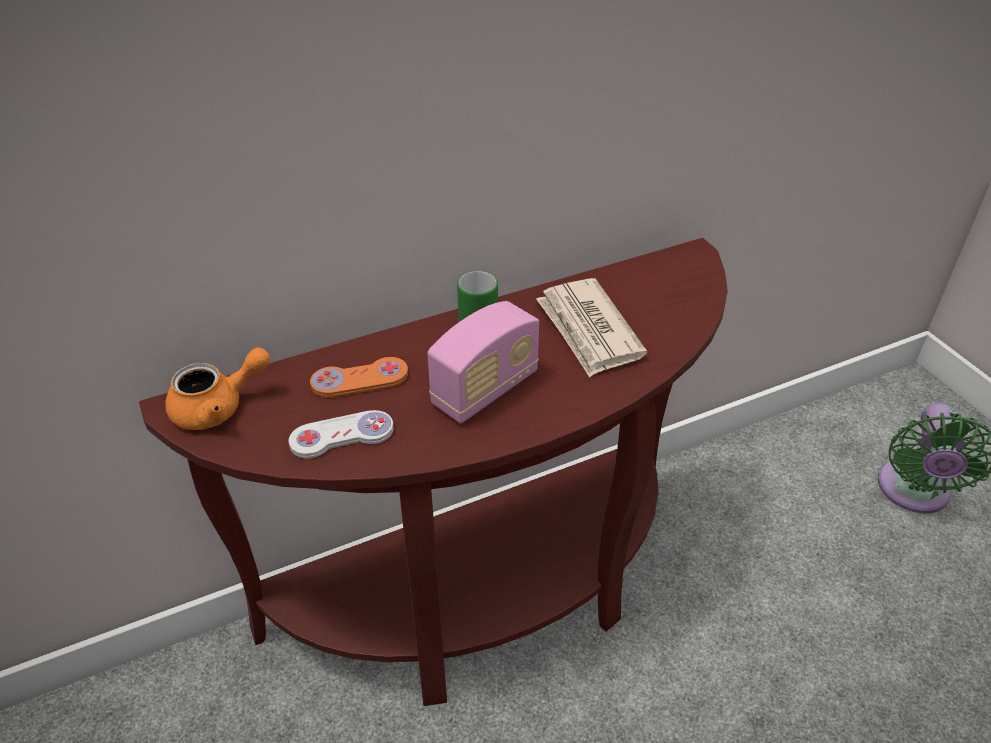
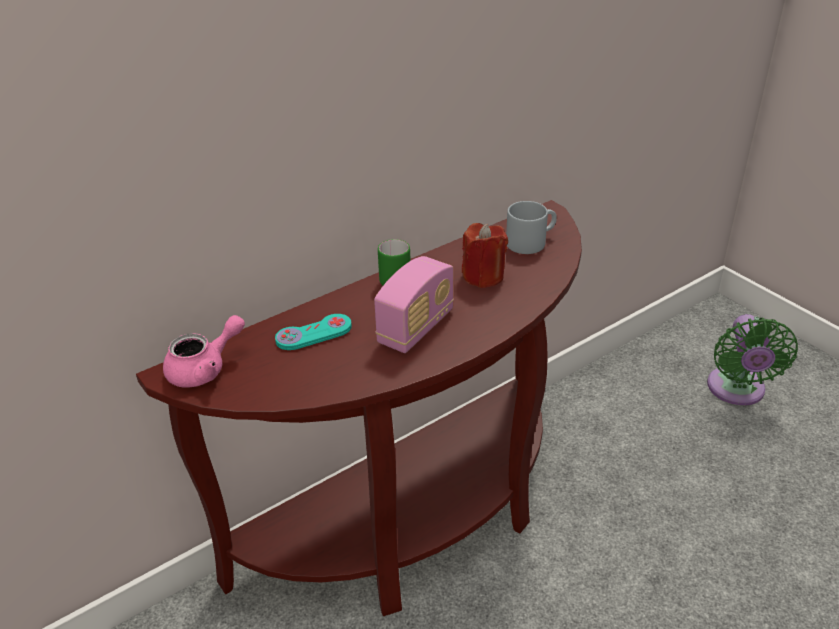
camera: 10 degrees left, 5 degrees down
(218, 407) = (205, 369): orange teapot -> pink teapot
(342, 436) = (313, 375): white game controller -> none
(360, 379) = (314, 334): orange game controller -> turquoise game controller
(588, 330) = (483, 276): newspaper -> red candle
(661, 291) = (531, 241): none -> grey mug

